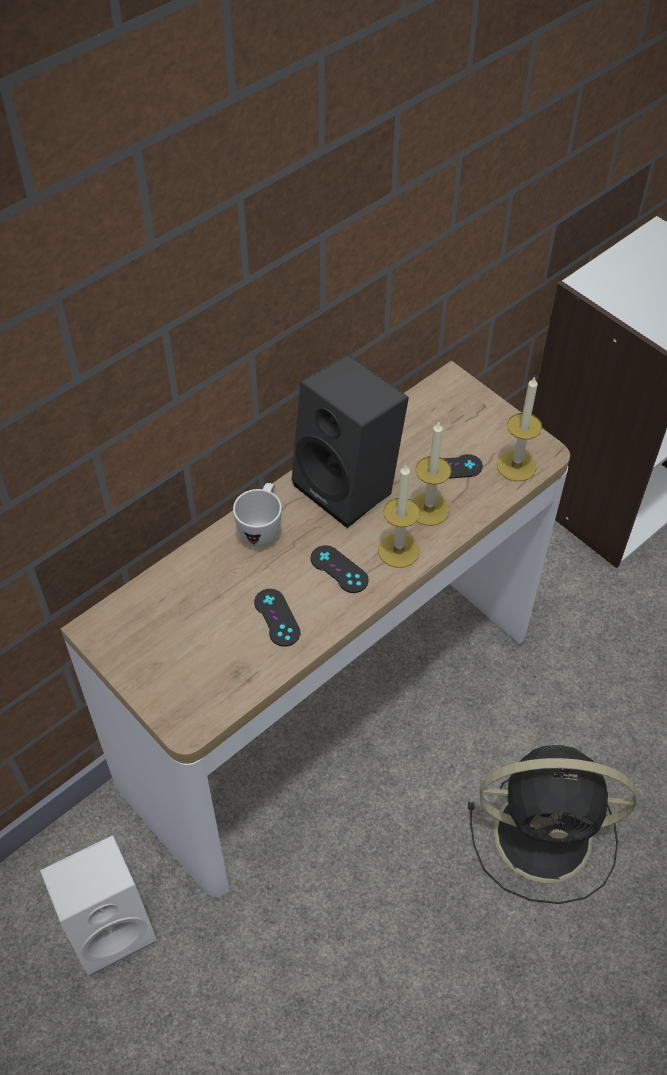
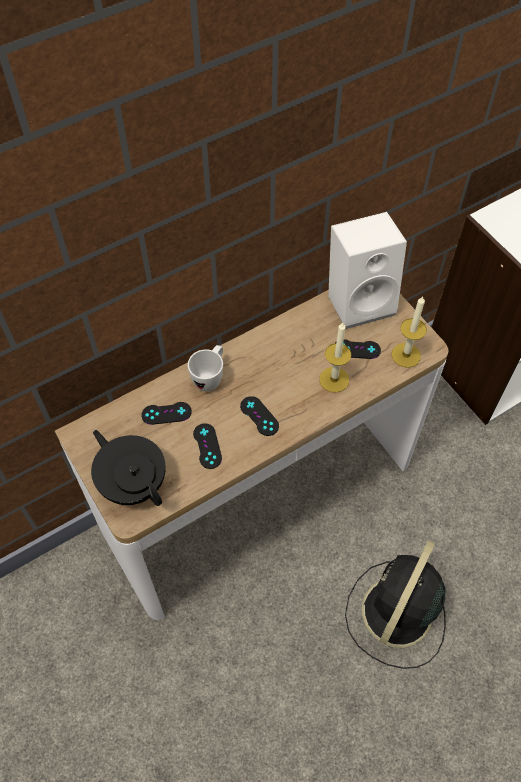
camera: 10 degrees right, 5 degrees up
(111, 925) = (81, 626): white speaker -> white speaker (360, 300)
(185, 680) = (133, 482): none -> black teapot
(212, 584) = (166, 413): none -> black game controller
(350, 486) = (280, 353): black speaker -> none
(398, 550) = (305, 408): candle -> none
(547, 835) = (395, 615): black fan -> black fan turned 105 degrees clockwise

